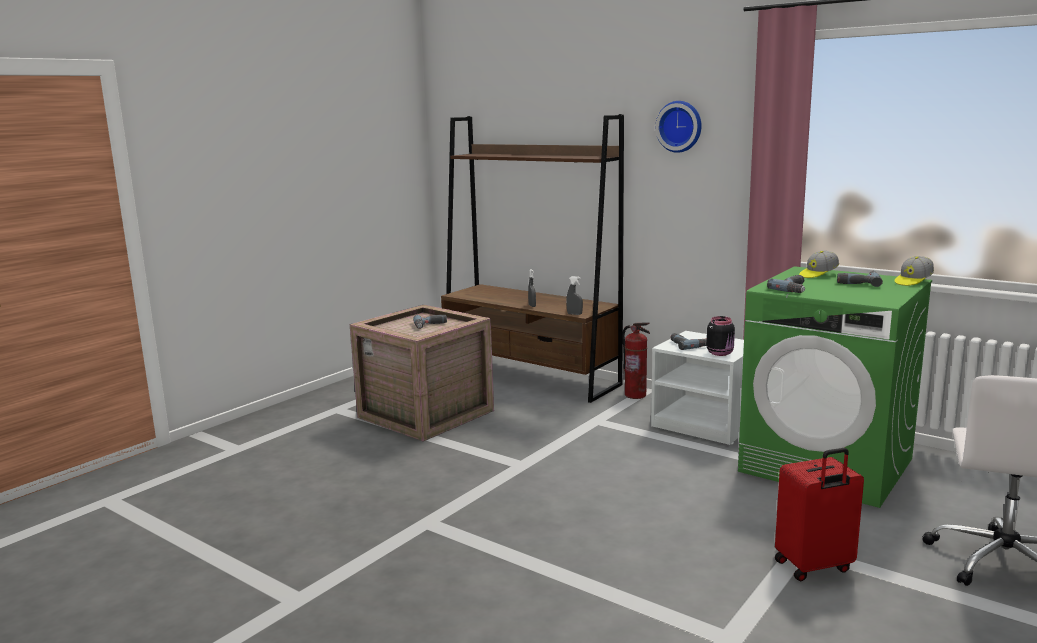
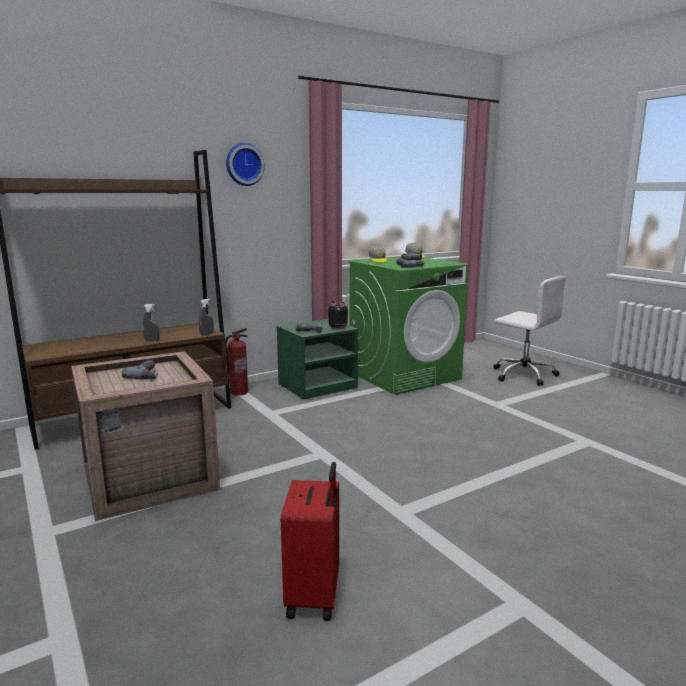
camera: 70 degrees left, 0 degrees up
(706, 424) = (317, 386): white nightstand -> green nightstand
(814, 567) = (517, 406): red suitcase -> red suitcase (315, 596)

